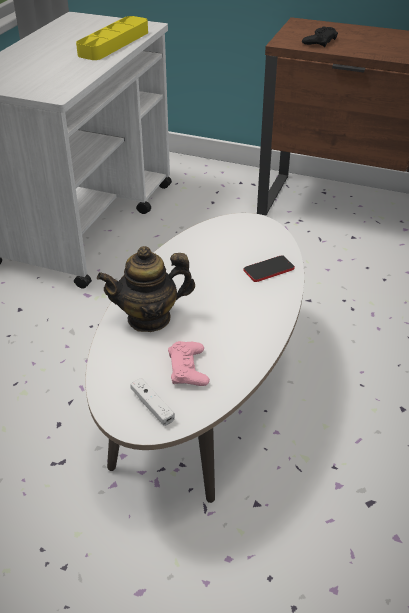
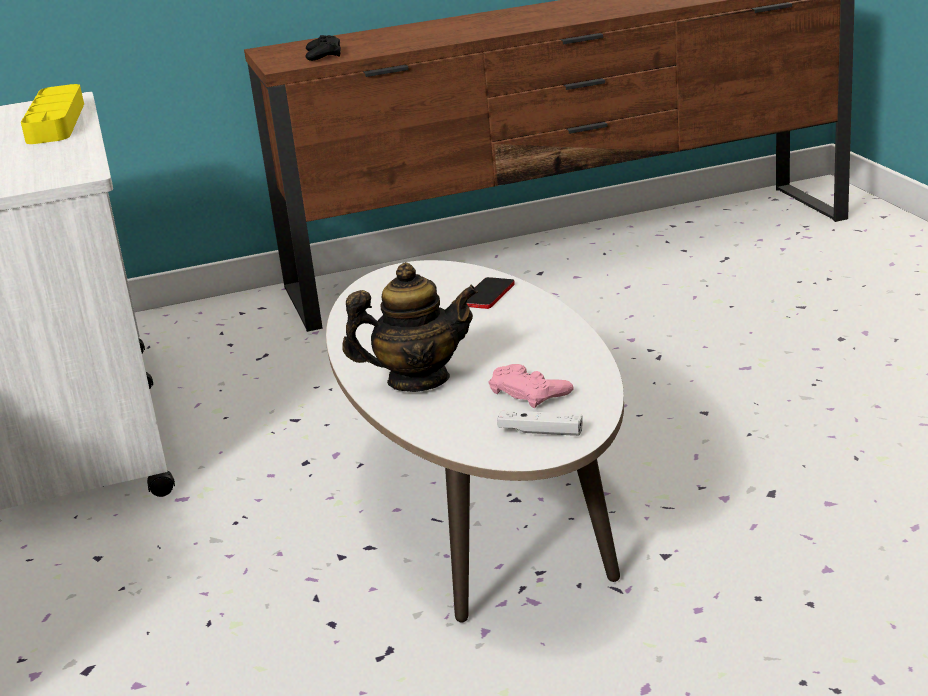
camera: 35 degrees left, 15 degrees down
(149, 318) = (418, 380): teapot -> teapot turned 135 degrees counterclockwise

